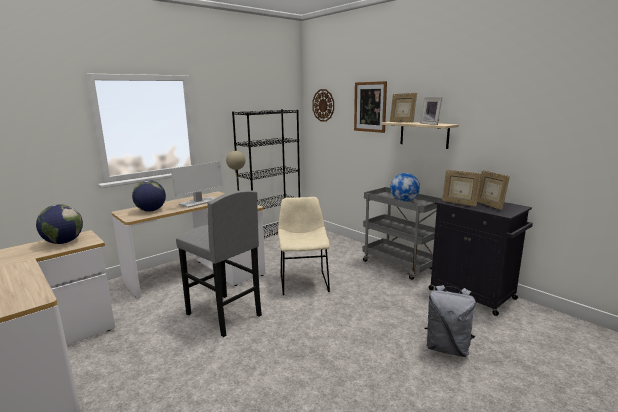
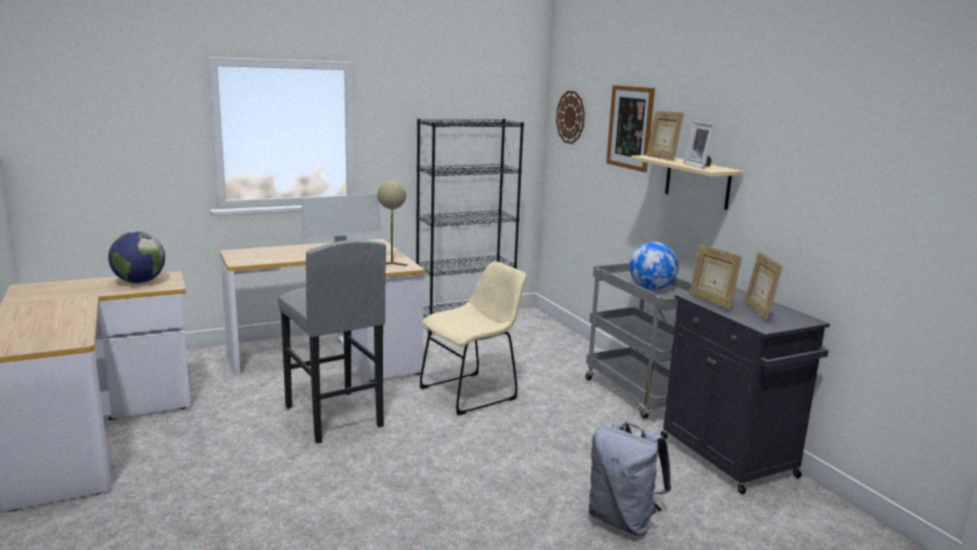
camera: 15 degrees right, 0 degrees up
(151, 210) = (270, 255): globe -> none
(303, 281) = (472, 392): beige chair -> beige chair turned 45 degrees clockwise

